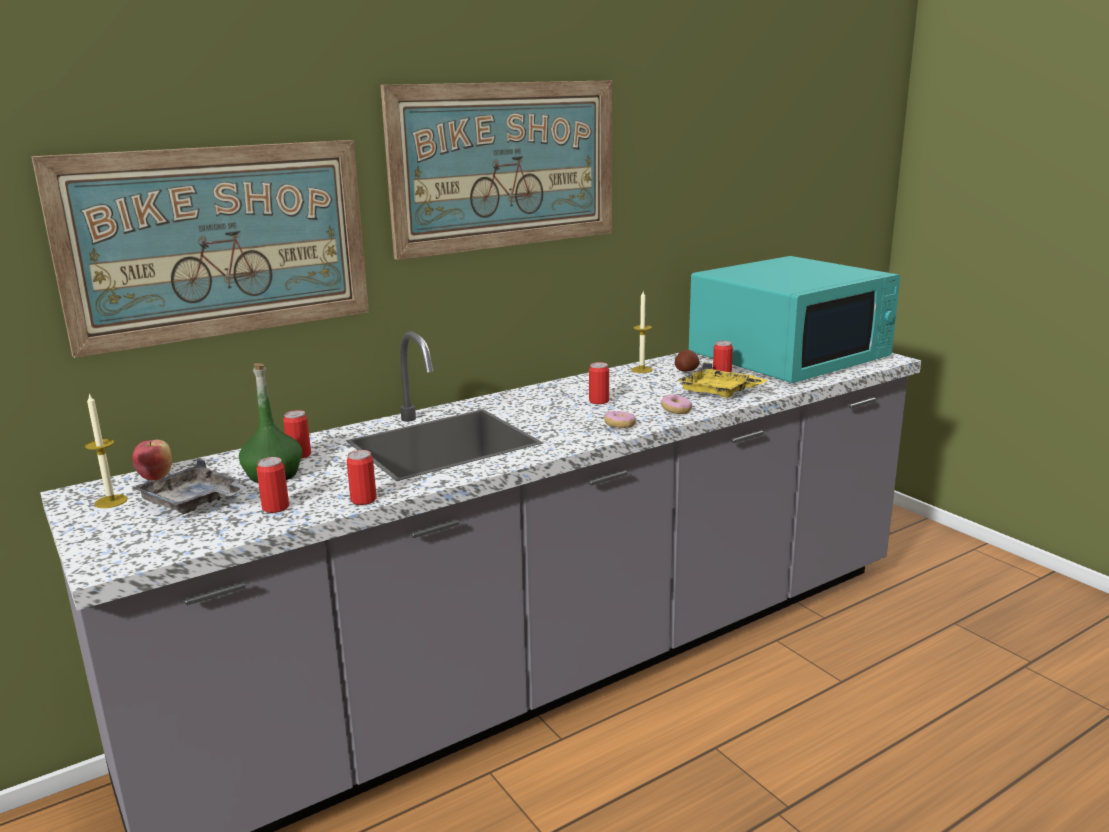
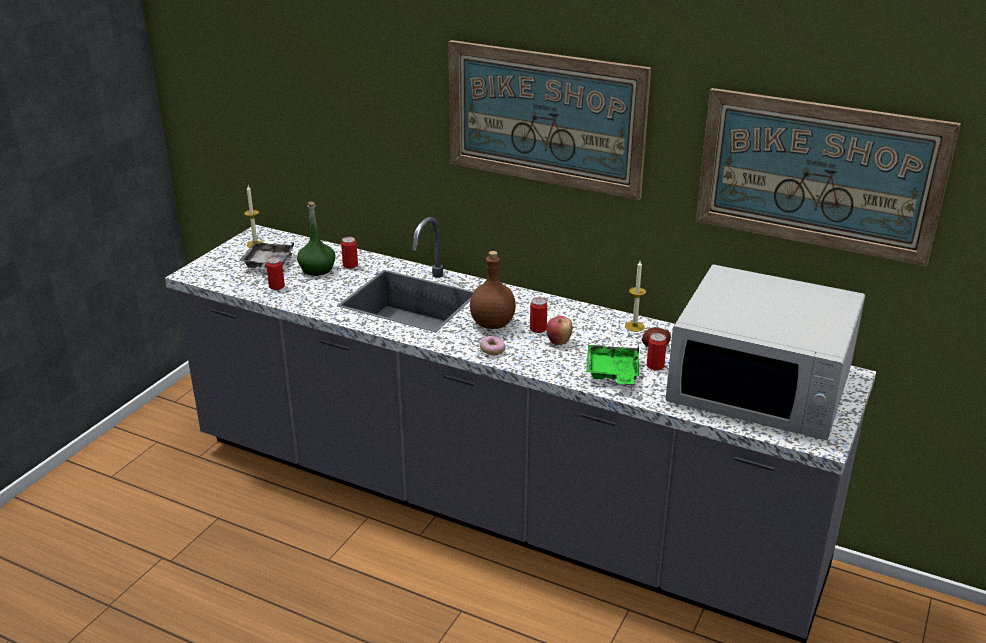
camera: 60 degrees right, 10 degrees up
(155, 477) = (291, 242): apple -> apple (558, 341)
(218, 242) = (347, 119): picture -> picture (818, 175)
(363, 500) = (303, 306): can -> none
(563, 416) = (493, 324): none -> brown bottle
(676, 411) = (547, 365): donut -> none
(719, 392) = (612, 373): yellow tray -> green tray
(790, 356) = (762, 386): turquoise microwave -> white microwave

